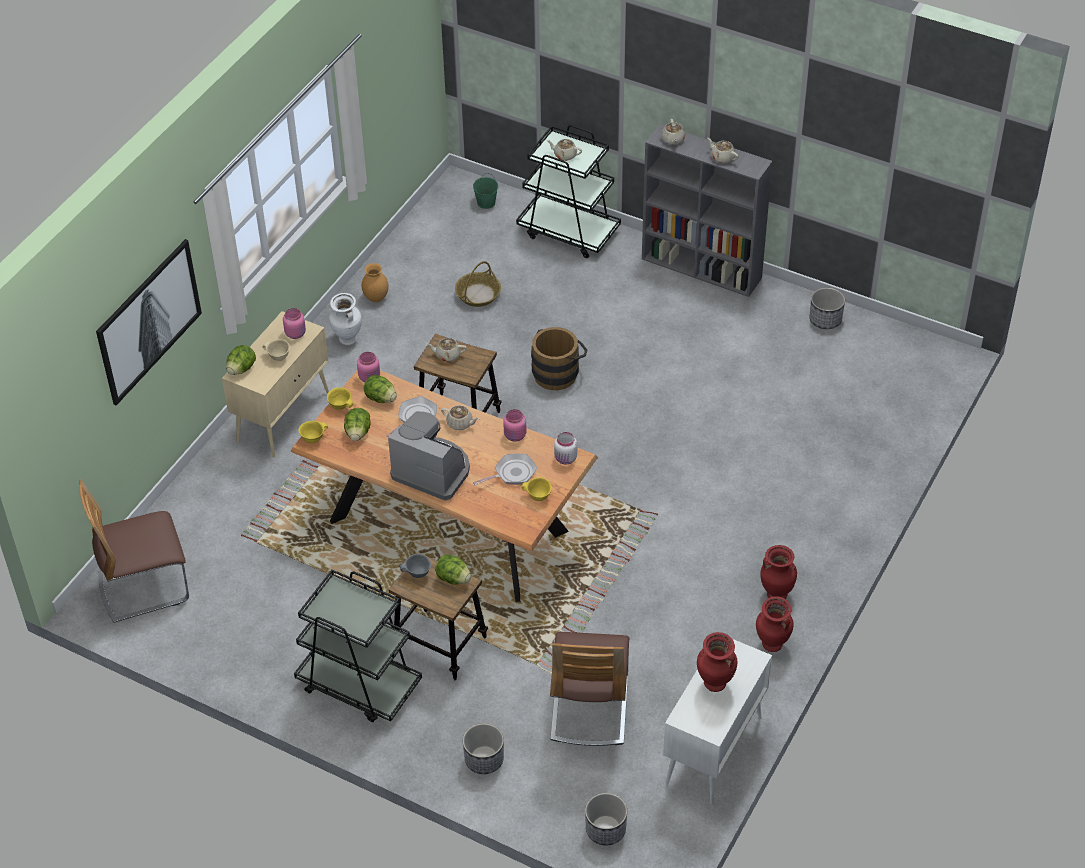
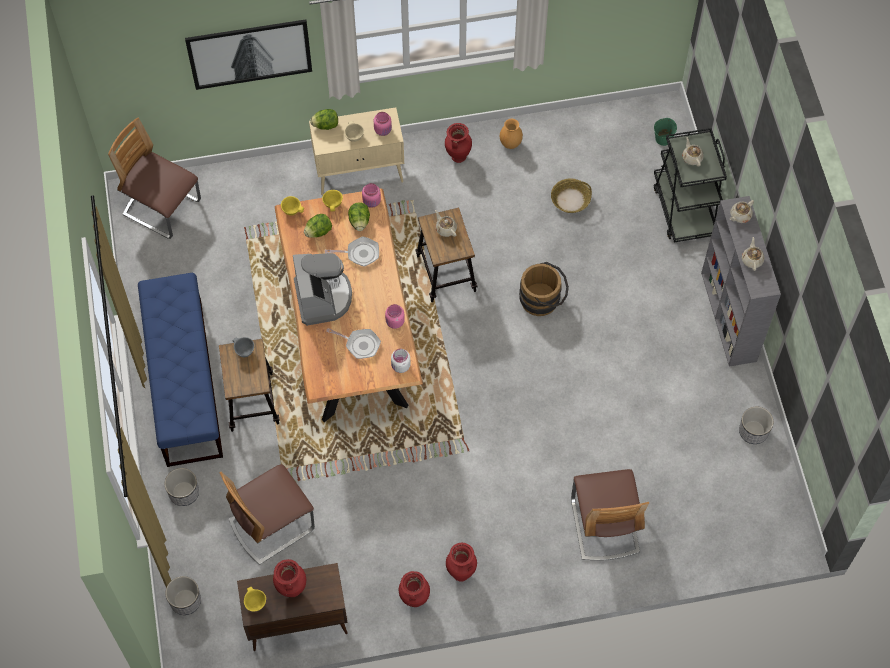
camera: 50 degrees right, 15 degrees up
(347, 340) = (458, 157): white vase -> red vase
(358, 685) = (184, 380): black cart -> blue bench
(453, 578) = (257, 374): lettuce -> none
(460, 423) = (377, 283): beige teapot -> none
(538, 497) = (353, 374): yellow bowl -> yellow bowl (255, 603)
(713, 751) = (296, 623): white cabinet -> brown cabinet
(823, 467) = (604, 525): none -> chair

